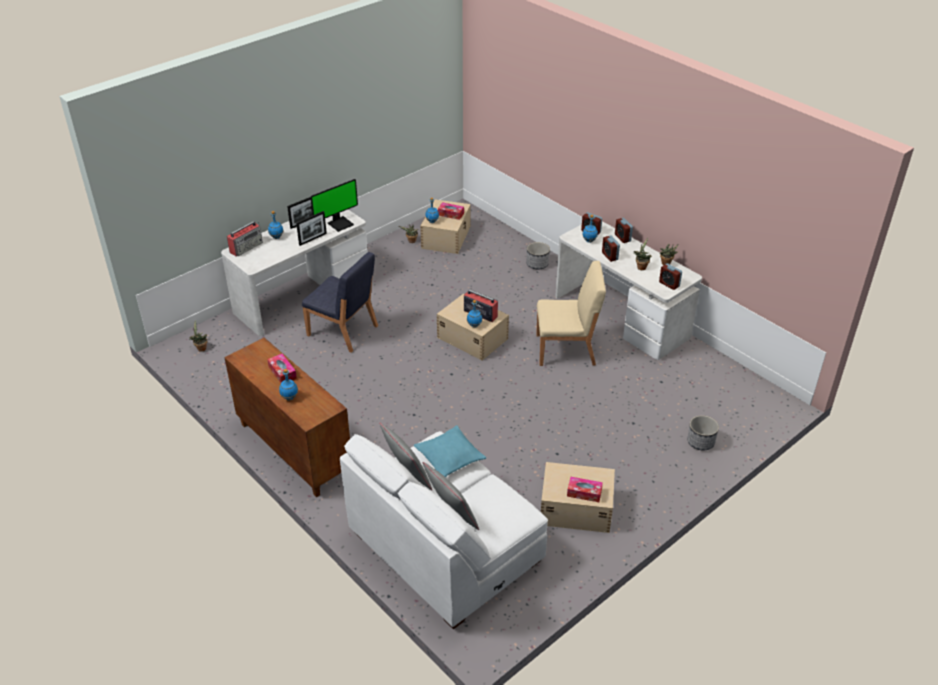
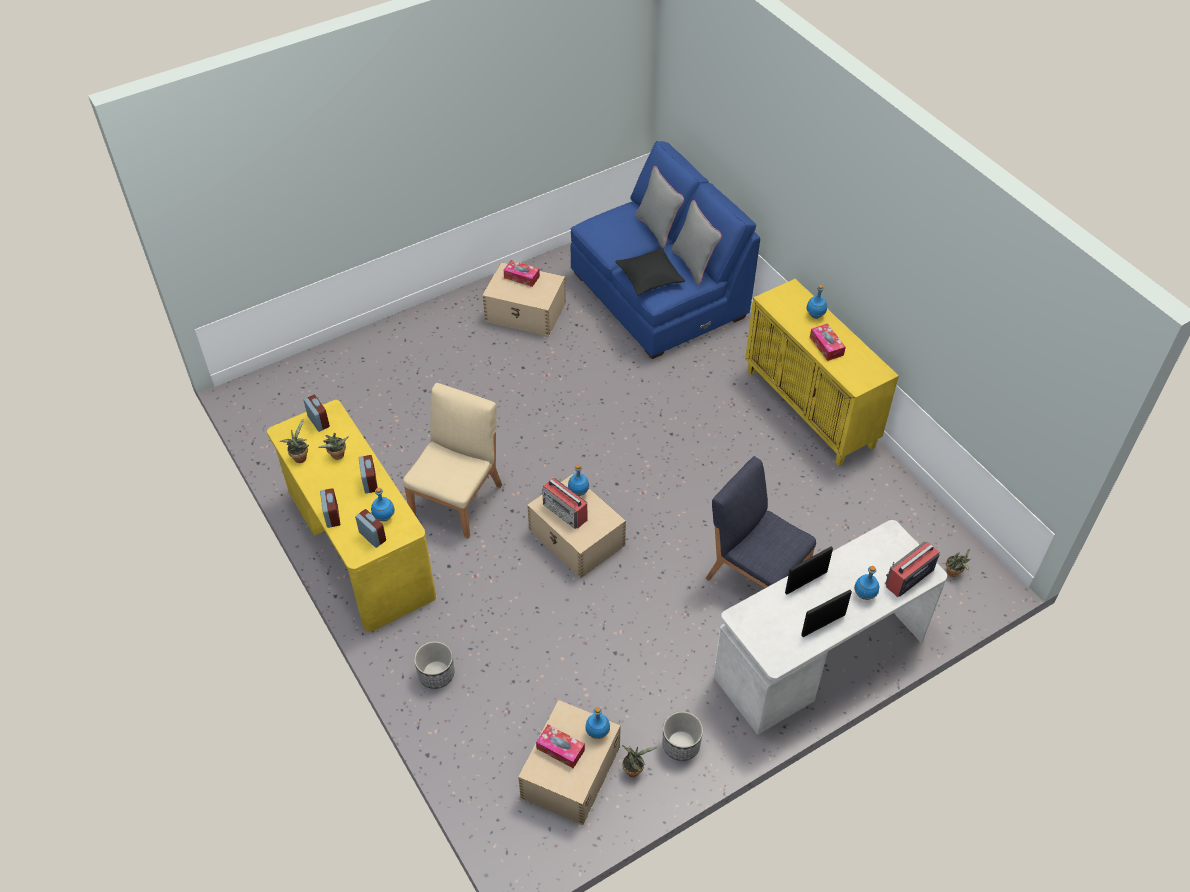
camera: 170 degrees left, 10 degrees up
(293, 450) = (811, 408): brown cabinet -> yellow cabinet
(340, 223) = (763, 614): monitor -> none
(446, 547) = (658, 295): white sofa -> blue sofa
(449, 457) = (649, 277): turquoise pillow -> black pillow
(566, 350) = (458, 500): beige chair -> beige chair turned 105 degrees clockwise
(621, 317) = (359, 545): white desk -> yellow desk
(700, 442) = (365, 360): planter -> planter (681, 745)

